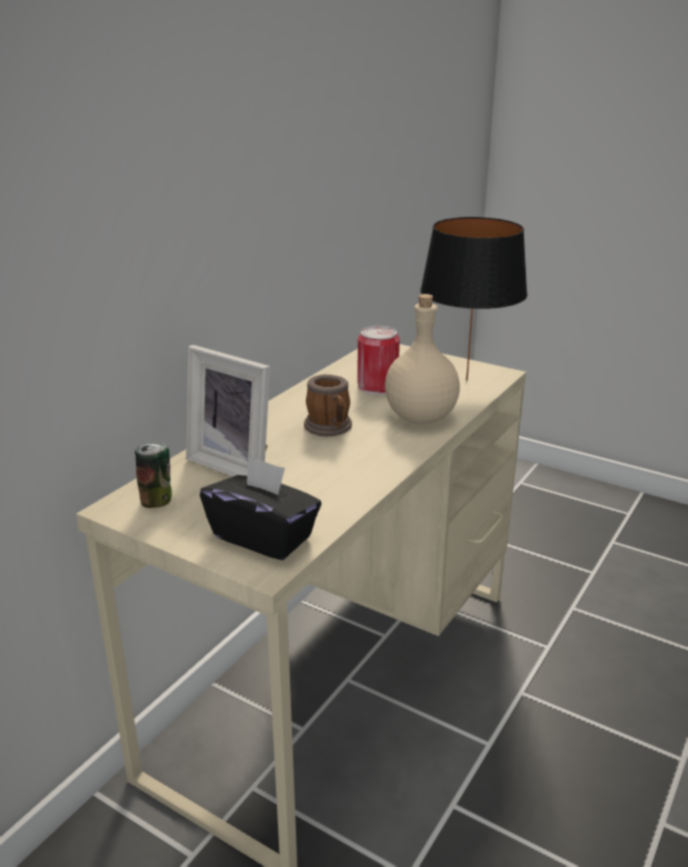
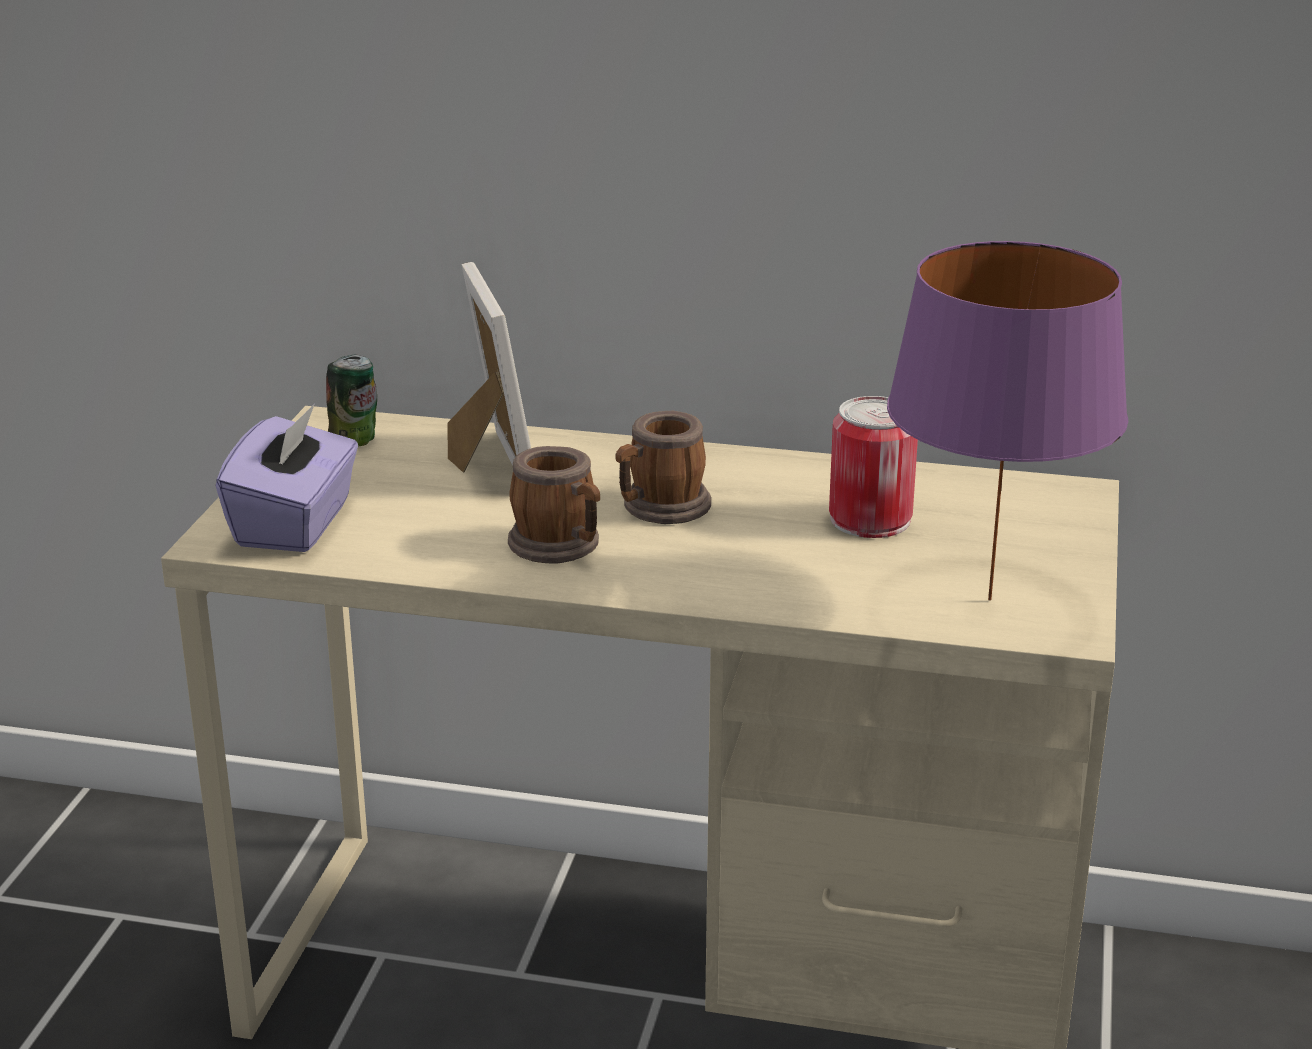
camera: 70 degrees right, 0 degrees up
(236, 464) = (488, 465): picture frame -> picture frame turned 150 degrees clockwise
(263, 537) = (295, 524): black tissue box -> purple tissue box
(355, 459) = (561, 547): none -> mug
(419, 417) = (766, 576): beige bottle -> none
(465, 380) = (987, 598): black table lamp -> purple table lamp

